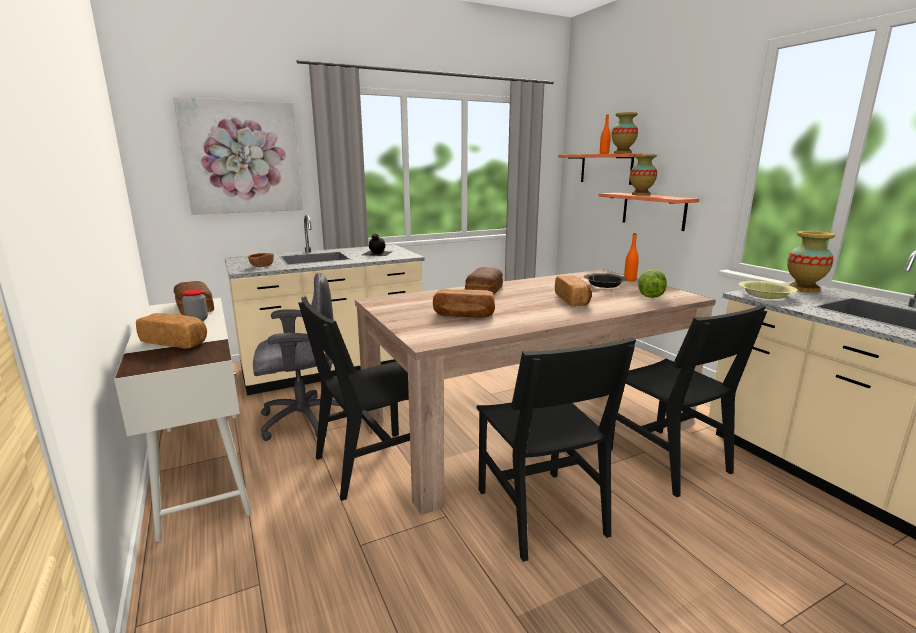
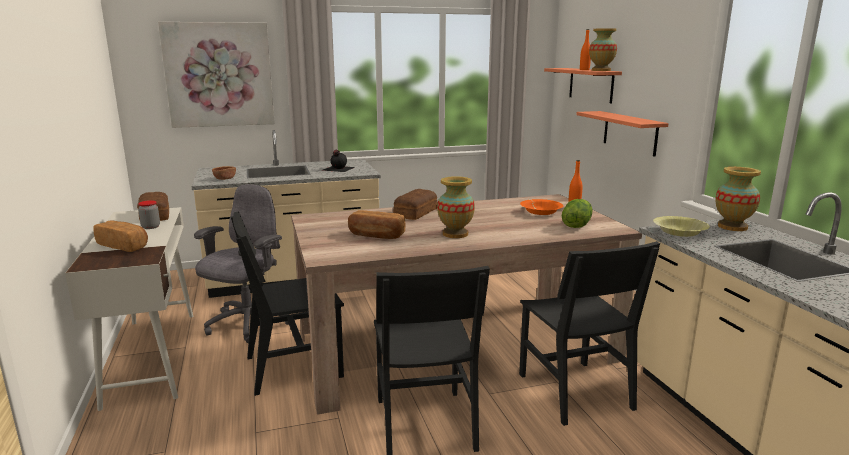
camera: 10 degrees right, 0 degrees up
(301, 420) = (247, 324): grey office chair -> grey office chair turned 60 degrees counterclockwise
(573, 300) = (493, 226): bread -> none
(604, 285) = (541, 212): black bowl -> orange bowl
(641, 195) = (616, 115): vase -> vase (455, 234)

